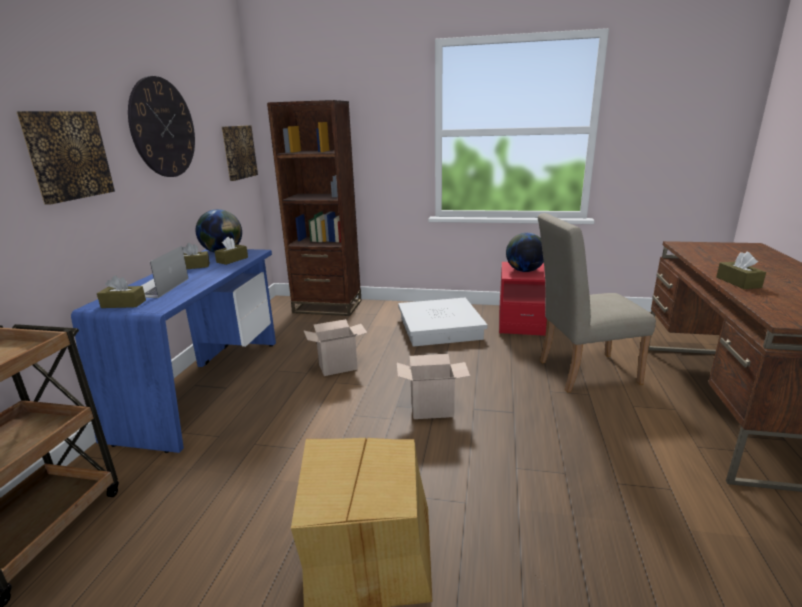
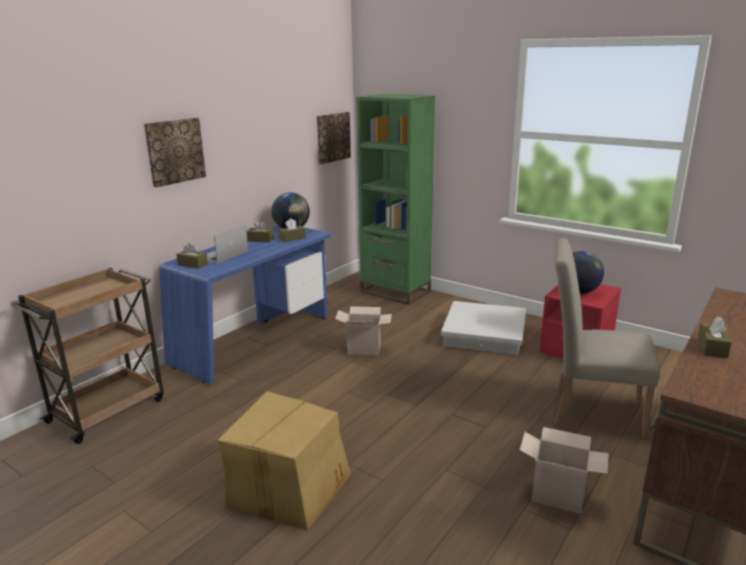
camera: 25 degrees right, 0 degrees up
(163, 128) = (257, 123): wall clock -> none
(327, 306) = (395, 291): brown bookcase -> green bookcase
(433, 409) = (416, 404): cardboard box -> cardboard box (559, 495)

